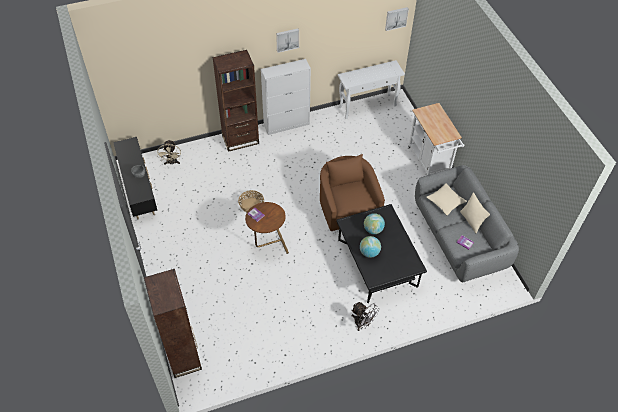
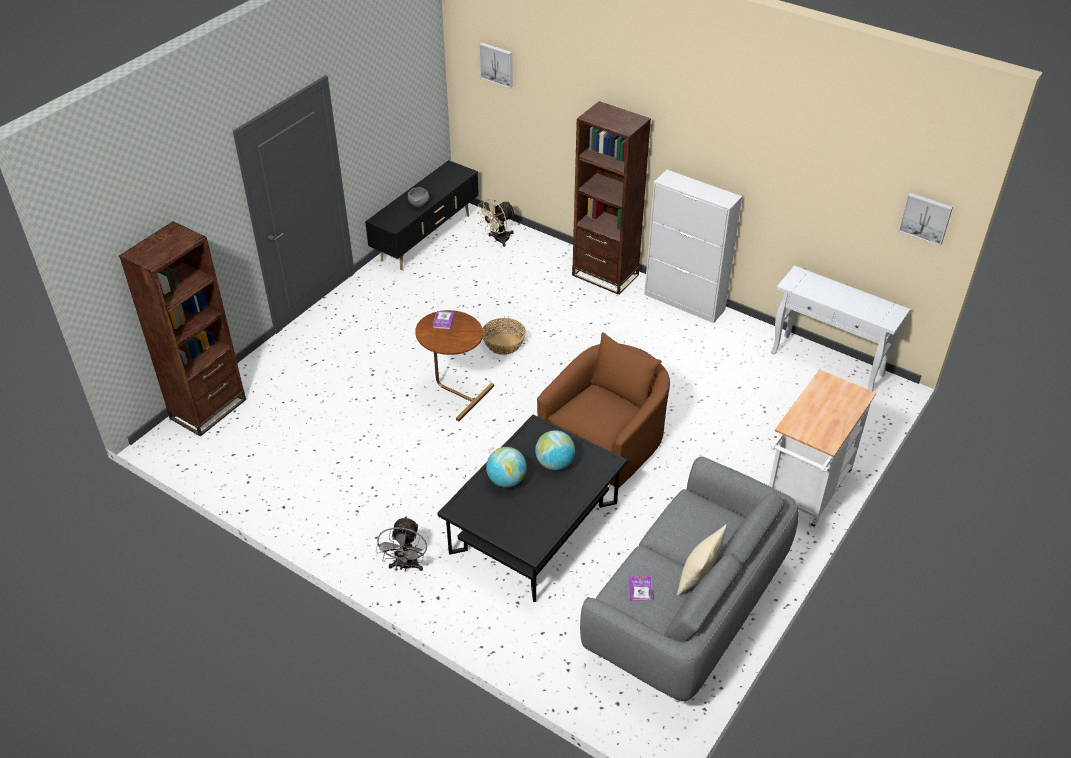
camera: 55 degrees right, 10 degrees down
(287, 39) = (720, 141): picture -> picture (497, 64)
(445, 202) = (700, 523): beige pillow -> none

